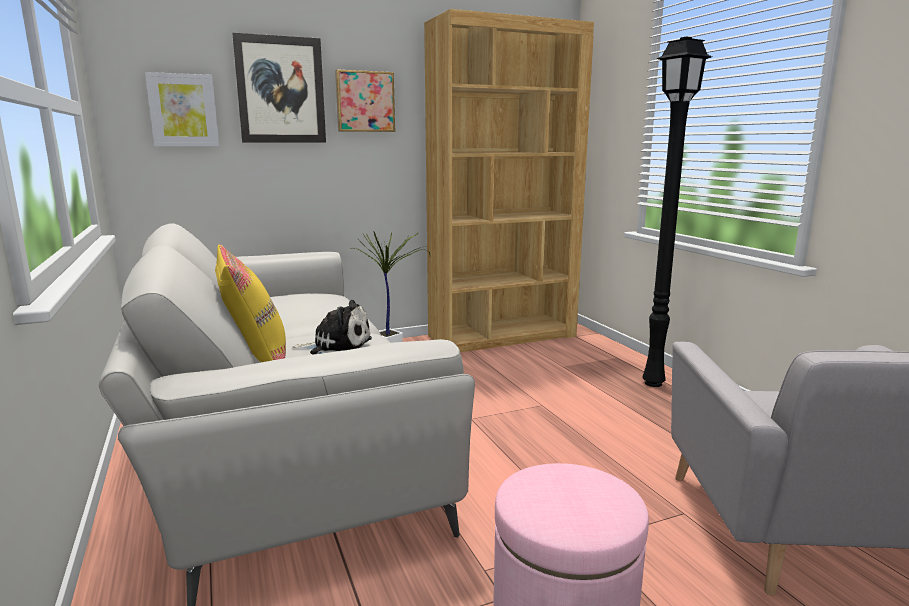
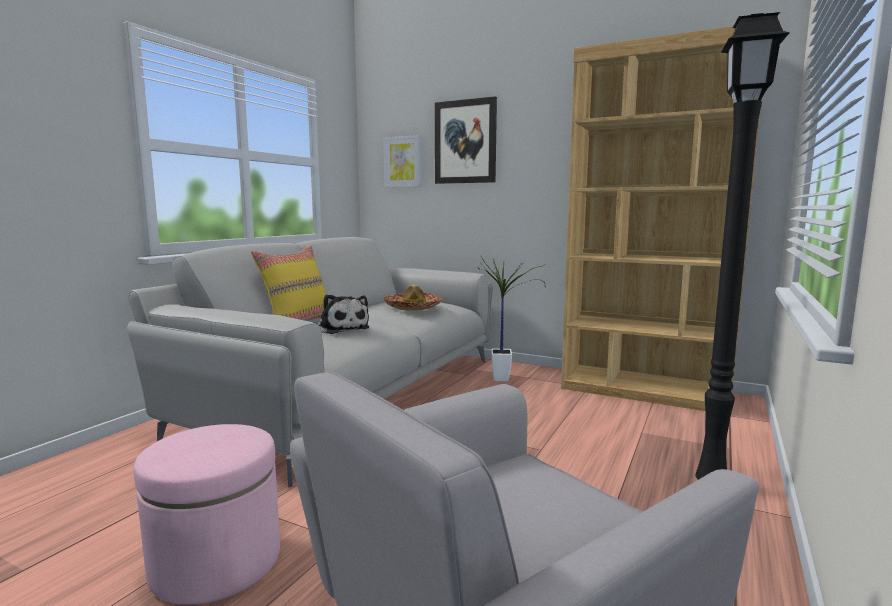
camera: 50 degrees right, 5 degrees down
(316, 305) = (413, 307): none -> hat
(365, 102) = (530, 145): picture -> none

